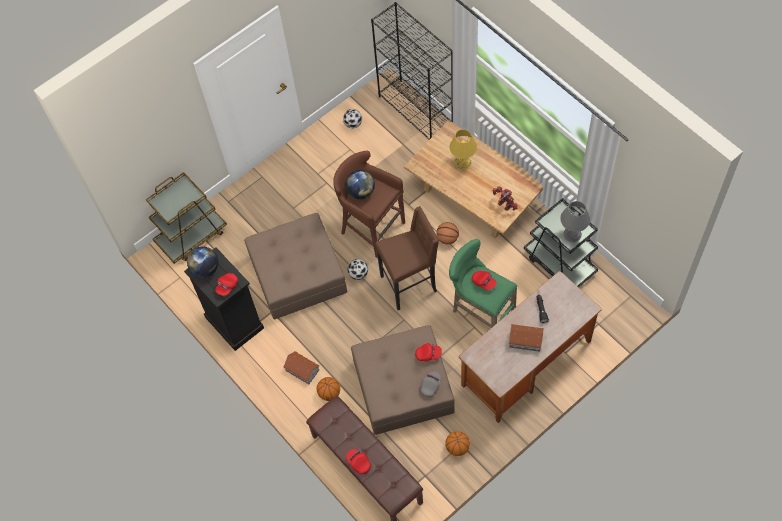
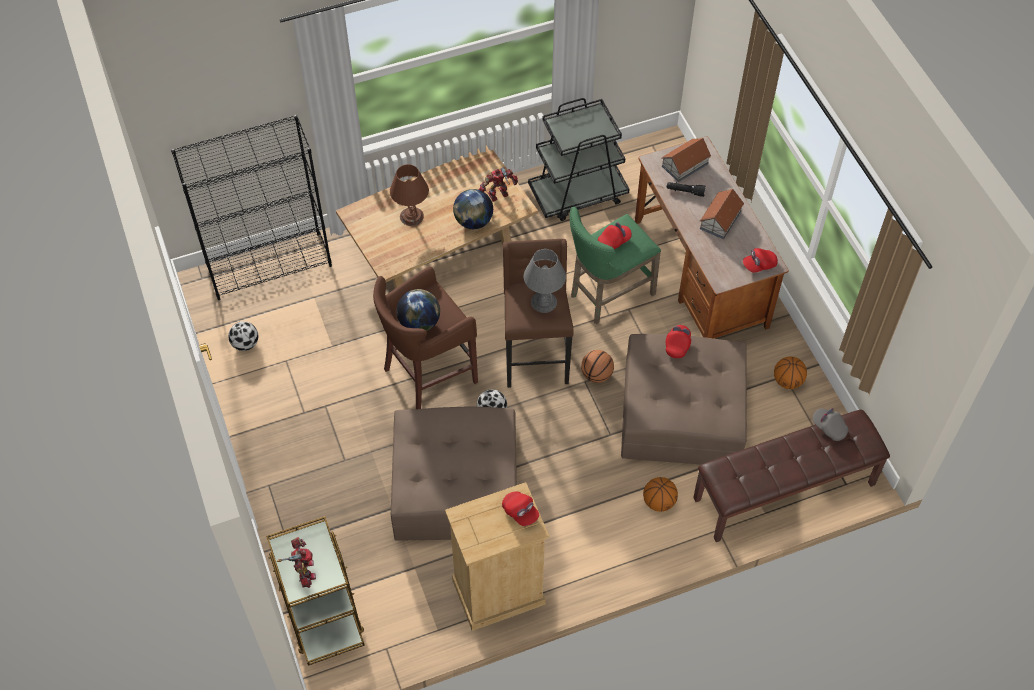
camera: 75 degrees left, 5 degrees down
(170, 200) = (304, 571): none -> toy robot
(205, 269) = (477, 533): globe -> globe (473, 221)
(234, 322) = (498, 593): black dresser -> beige dresser
(302, 370) = (611, 525): toy house -> toy house (685, 165)
(358, 463) = (809, 466): red cap -> red cap (759, 265)
(430, 386) = (720, 358): grey cap -> grey cap (829, 427)
(447, 238) = (487, 295): basketball -> basketball (596, 375)
(463, 162) = (411, 216): yellow table lamp -> brown table lamp
(572, 234) = (595, 126): grey table lamp -> grey table lamp (544, 302)

